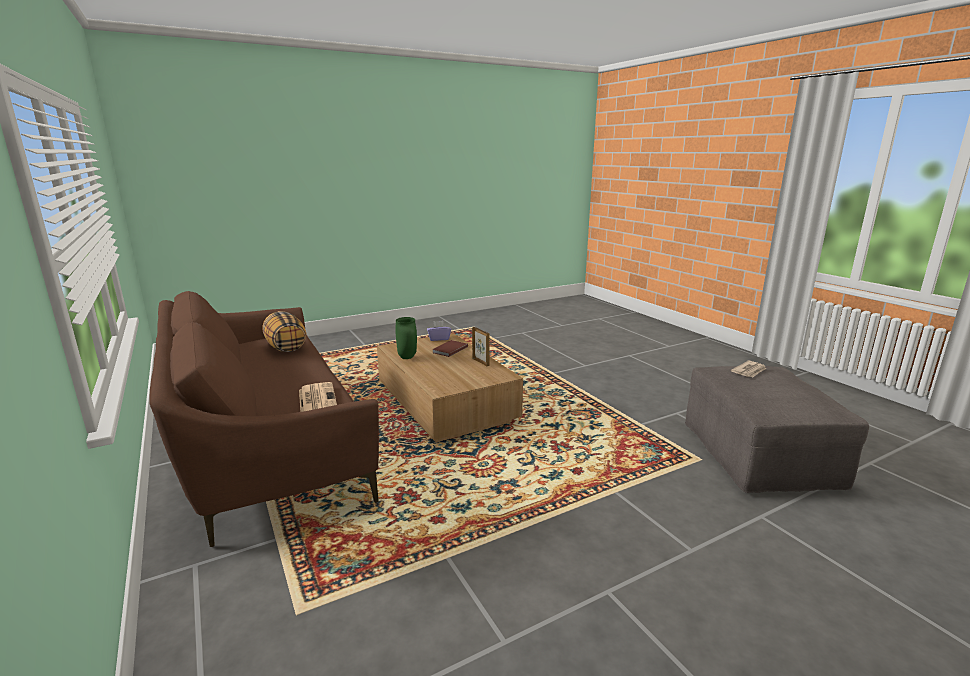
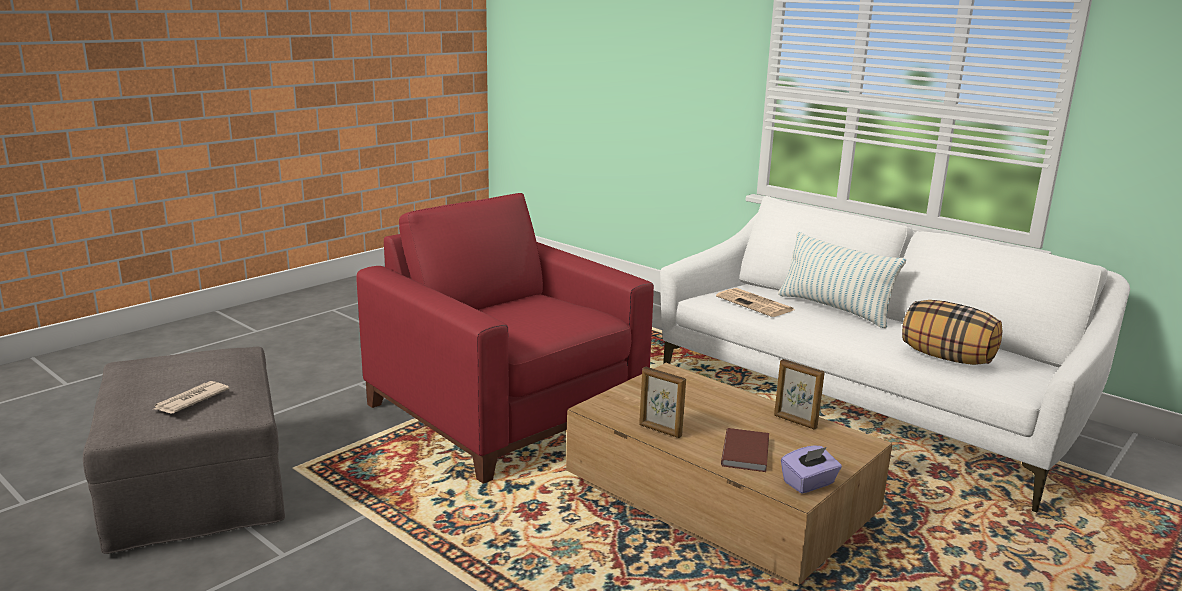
camera: 160 degrees right, 0 degrees up
(263, 389) = (834, 309): none -> pillow
(266, 443) = (865, 405): brown sofa -> white sofa
(406, 357) = (795, 422): green vase -> picture frame
(541, 484) = (508, 411): none -> red armchair

